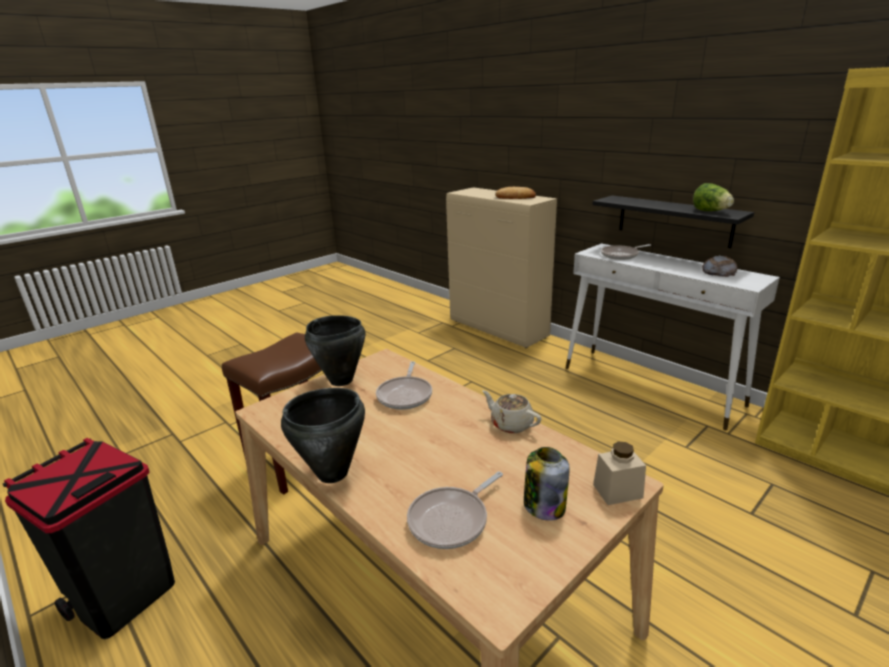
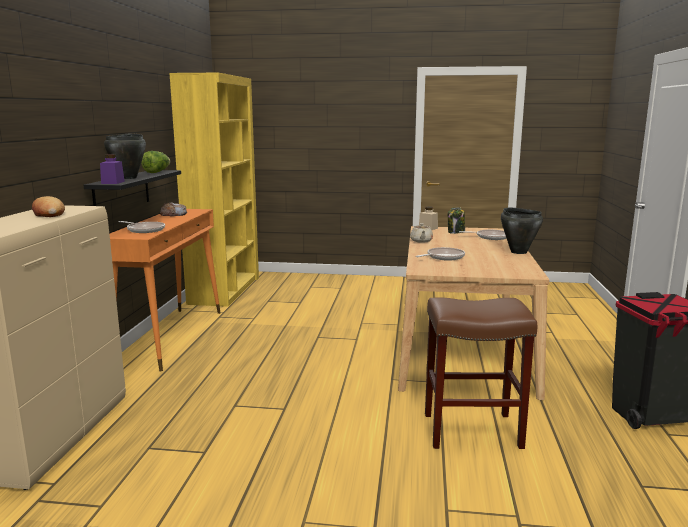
camera: 130 degrees left, 10 degrees down
(341, 381) = (466, 271): black cooking pot -> black cooking pot (128, 178)
(612, 199) = (113, 182): none -> purple jar
(651, 386) = (171, 336): white console table -> orange console table

